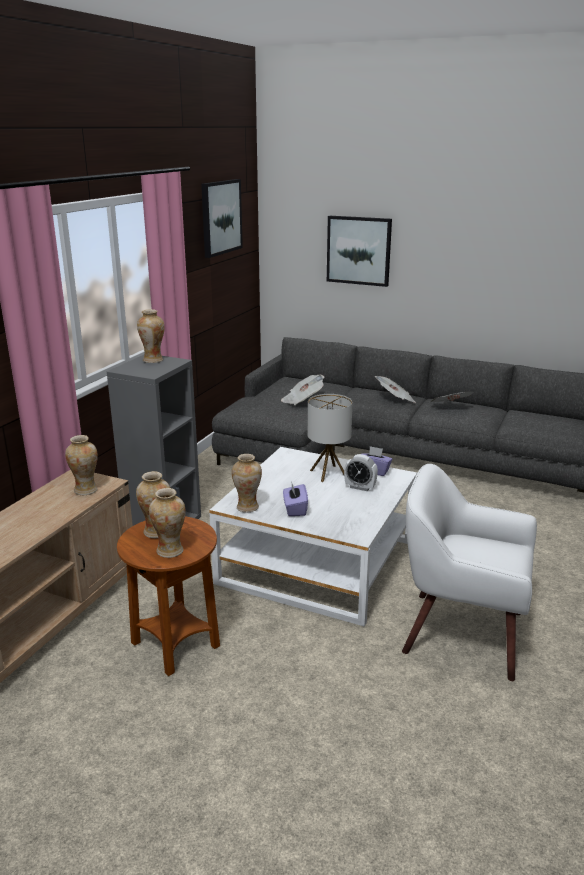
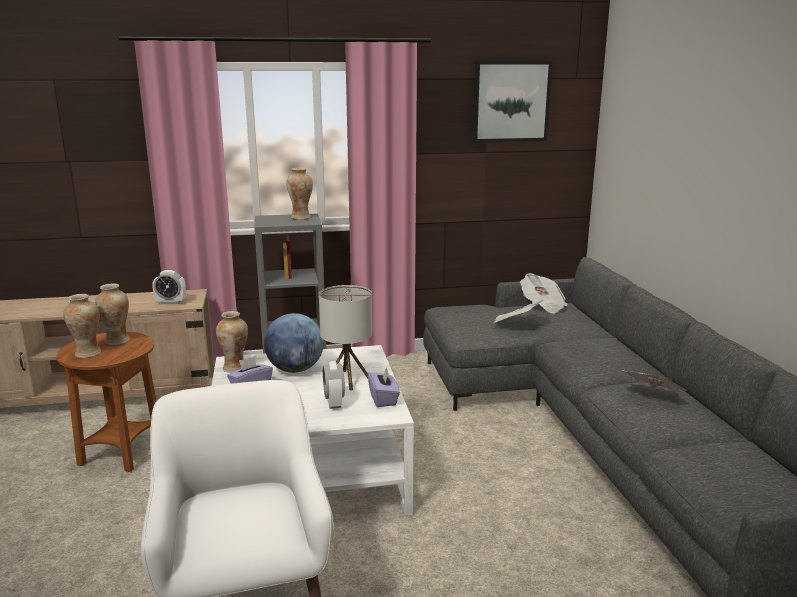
camera: 55 degrees right, 5 degrees down
(86, 490) = (171, 302): vase -> alarm clock
(284, 486) = (295, 369): none -> globe
(359, 250) = (665, 158): picture -> none
(395, 399) = (614, 362): newspaper -> newspaper (542, 305)

